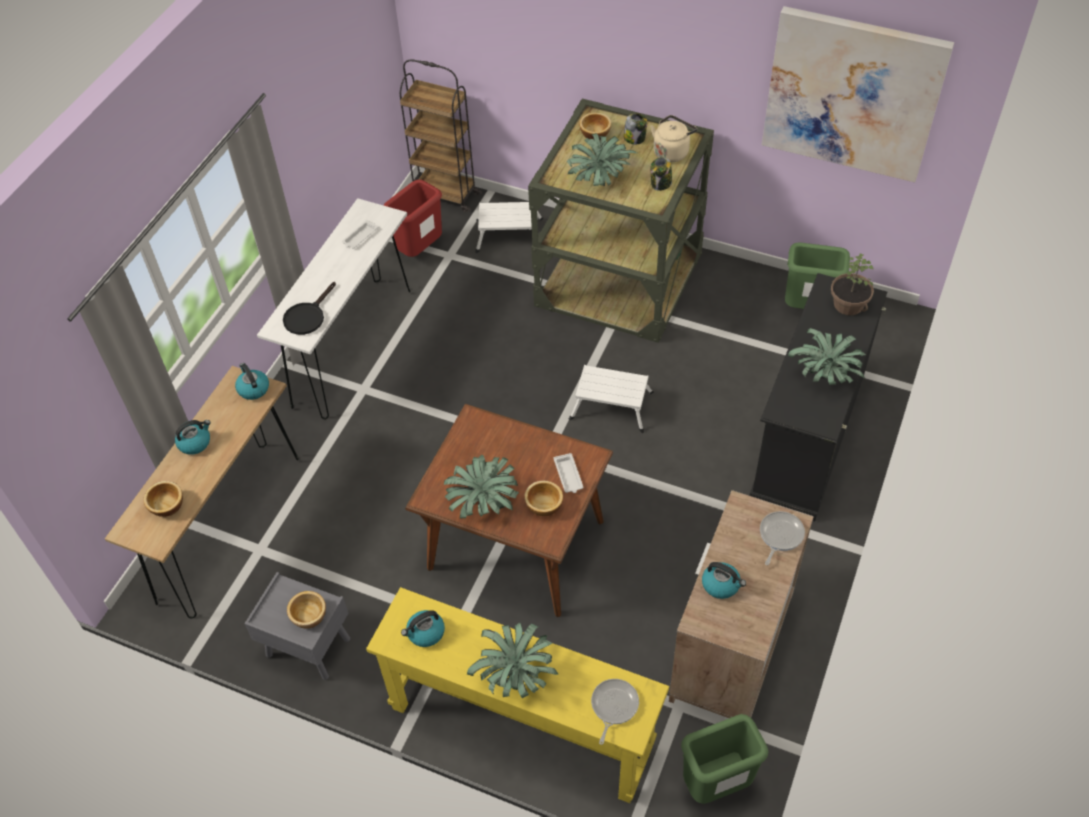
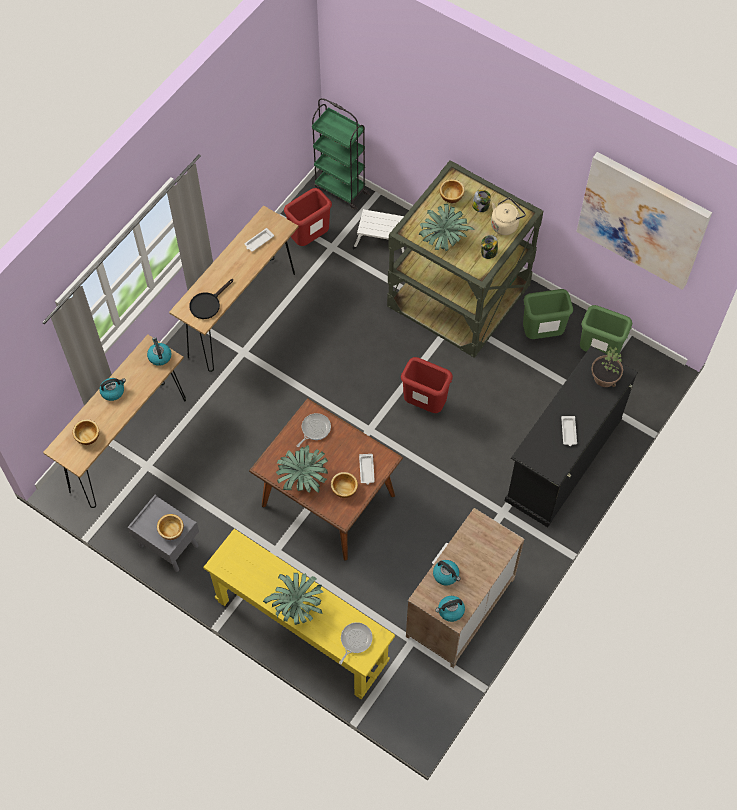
camera: 10 degrees right, 10 degrees up
(352, 347) = (241, 314): white console table -> brown console table
(425, 633) = (244, 564): kettle -> kettle (450, 611)
(446, 195) = (341, 190): brown cart -> green cart
(612, 405) = (425, 404): white step ladder -> red trash can
(716, 785) = (422, 700): green trash can -> green trash can (542, 334)
(780, 535) = (496, 548): frying pan -> frying pan (314, 429)
(826, 375) = (568, 432): potted plant -> white tray

